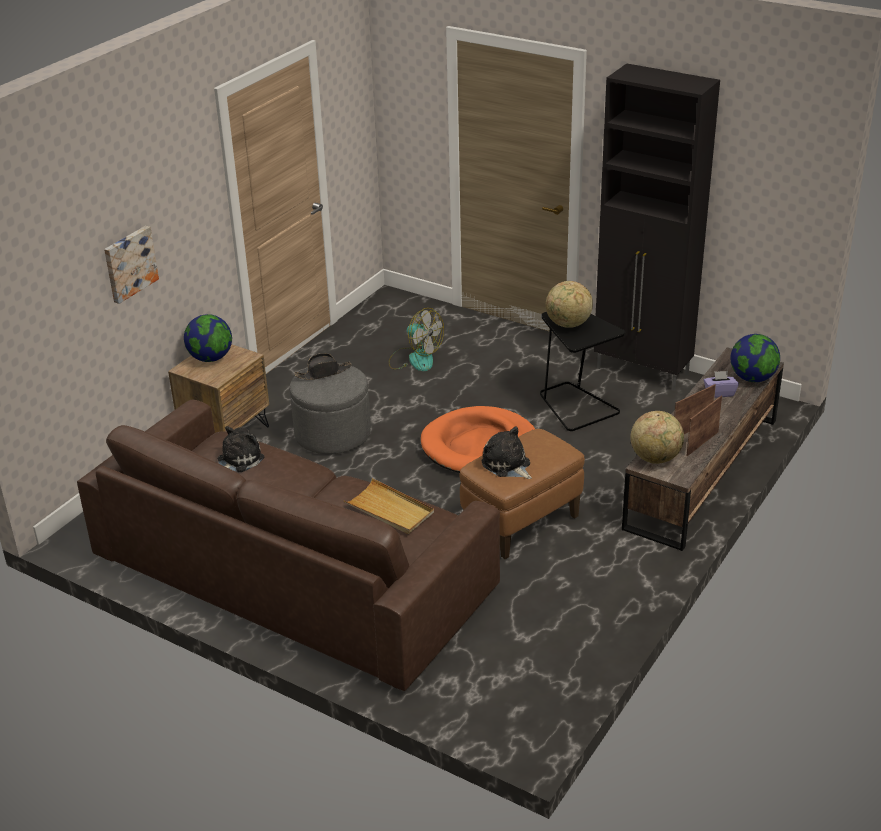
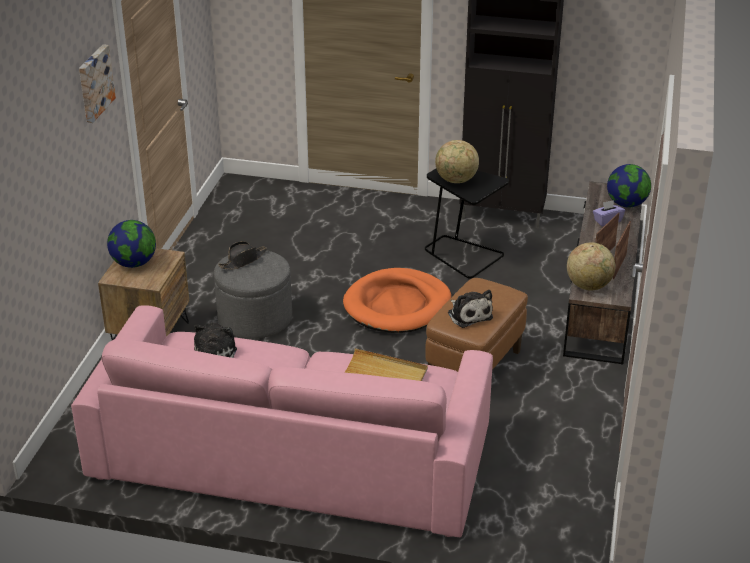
camera: 20 degrees left, 0 degrees up
(129, 263) = (65, 178): picture -> picture (94, 83)
(294, 571) = (292, 451): brown sofa -> pink sofa
(415, 359) = (293, 237): fan -> none
(507, 465) = (469, 314): plush toy -> plush toy turned 150 degrees counterclockwise

